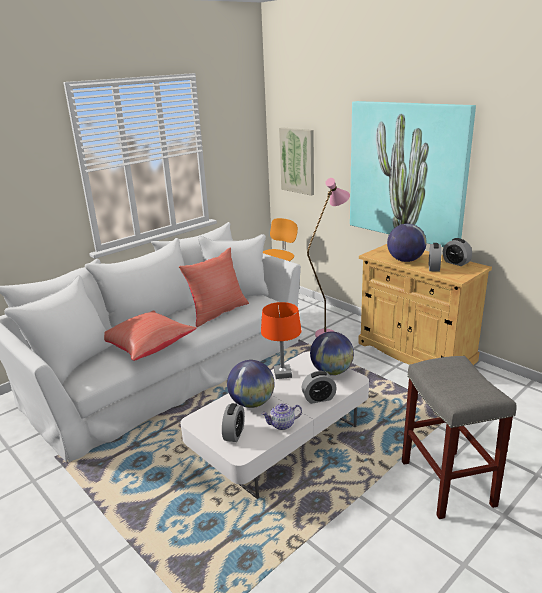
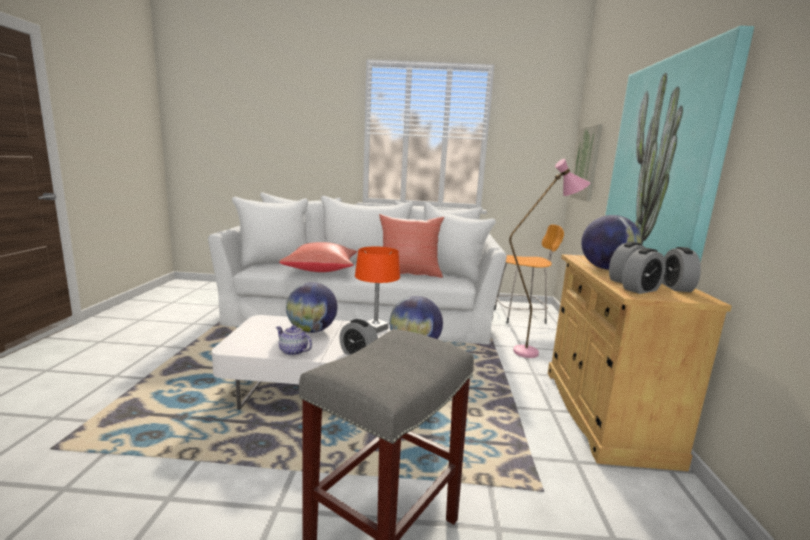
camera: 45 degrees right, 10 degrees down
(234, 434) = (257, 337): alarm clock -> alarm clock (640, 290)

